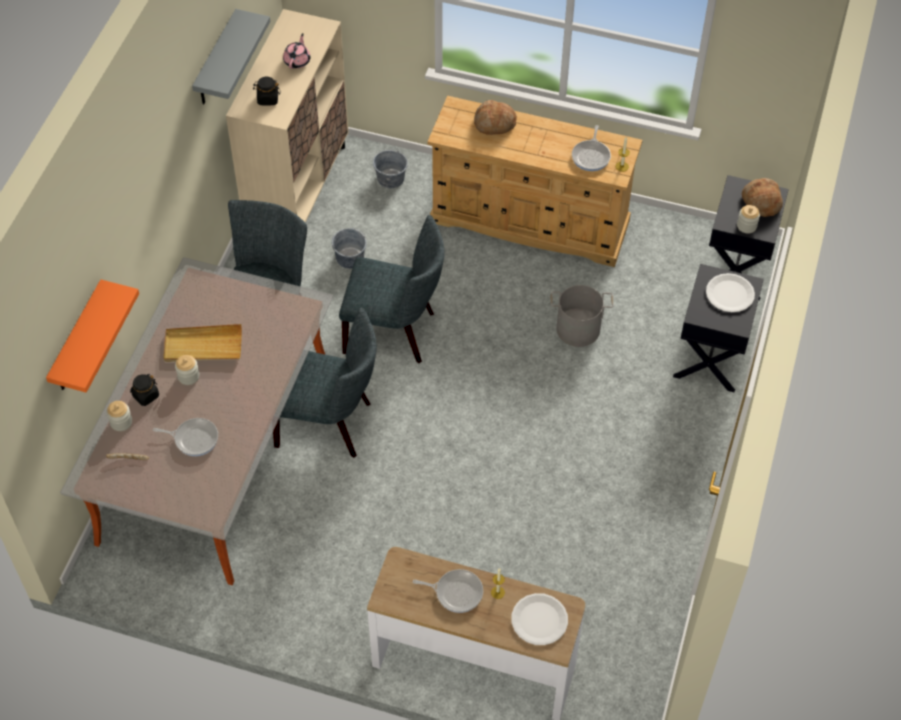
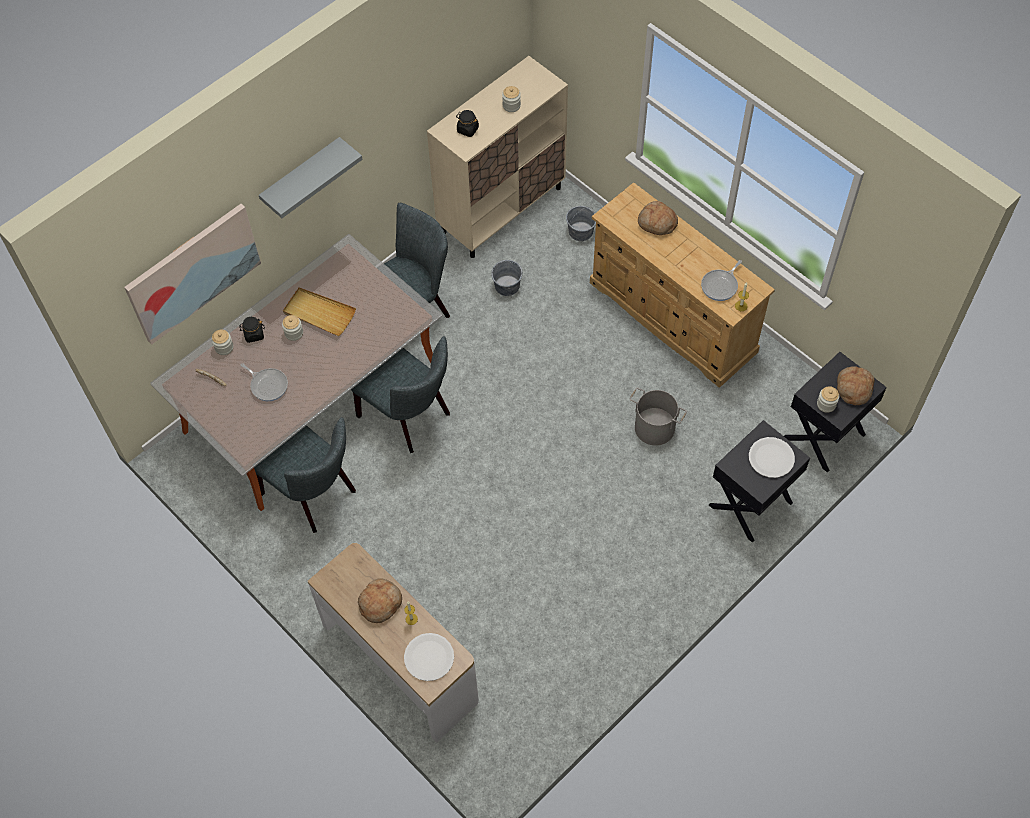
camera: 30 degrees right, 5 degrees up
(77, 340) = (193, 272): orange shelf -> picture
(216, 61) = (425, 83): grey shelf -> grey shelf (302, 177)
(297, 61) = (511, 105): pink teapot -> jar
(395, 332) = (505, 364): grey chair -> grey chair (313, 494)
(456, 592) = (380, 603): frying pan -> bread

